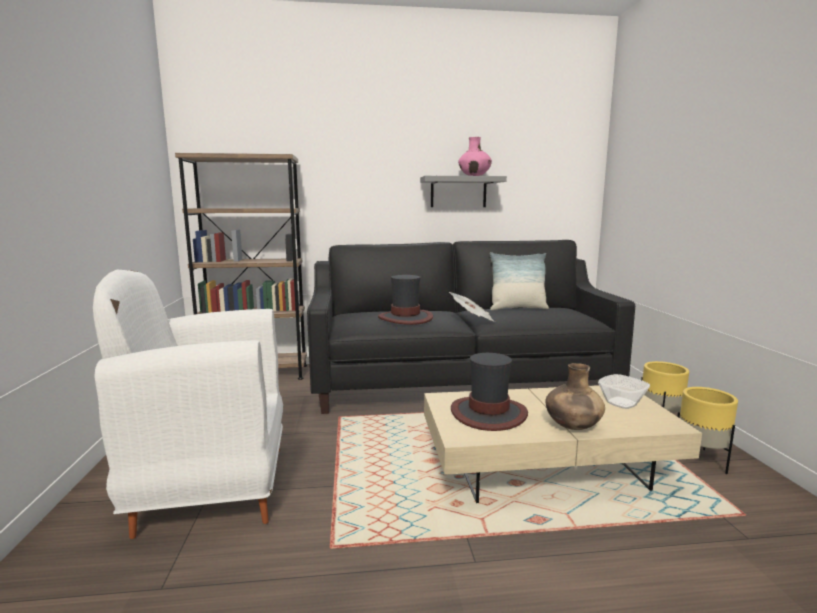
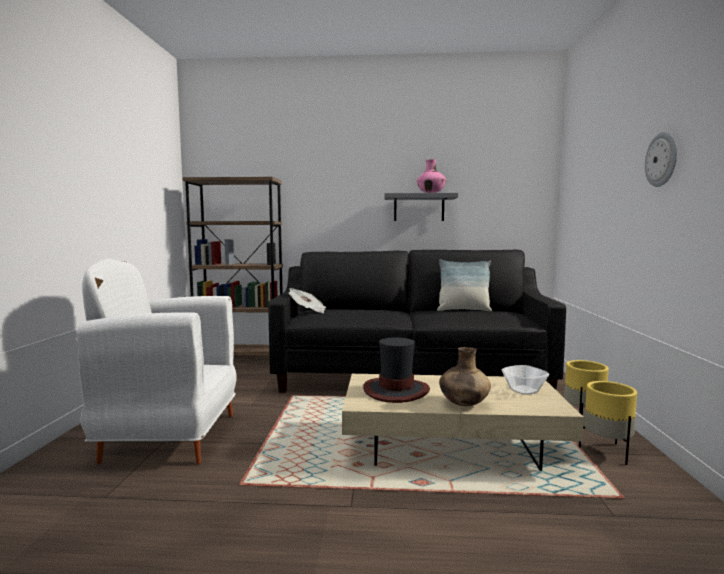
camera: 10 degrees right, 5 degrees down
(405, 318) = (356, 313): hat -> none
(472, 319) = (414, 316): newspaper -> newspaper (308, 311)
(762, 148) = (662, 159): none -> wall clock

